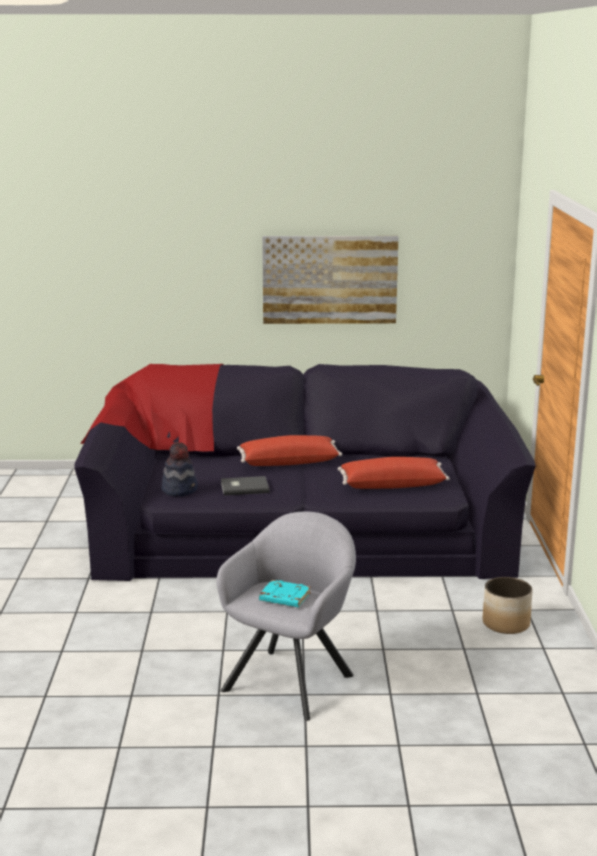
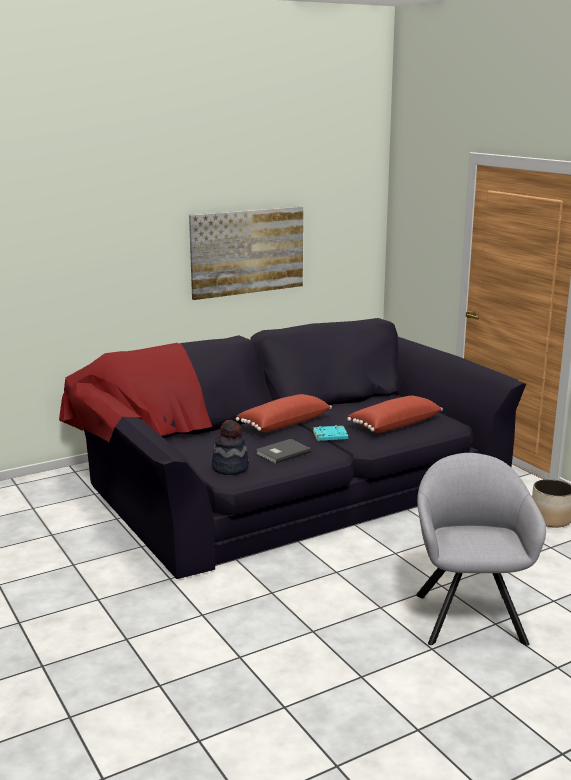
camera: 30 degrees left, 0 degrees up
(284, 598) = (475, 538): turquoise book -> turquoise book (330, 437)

